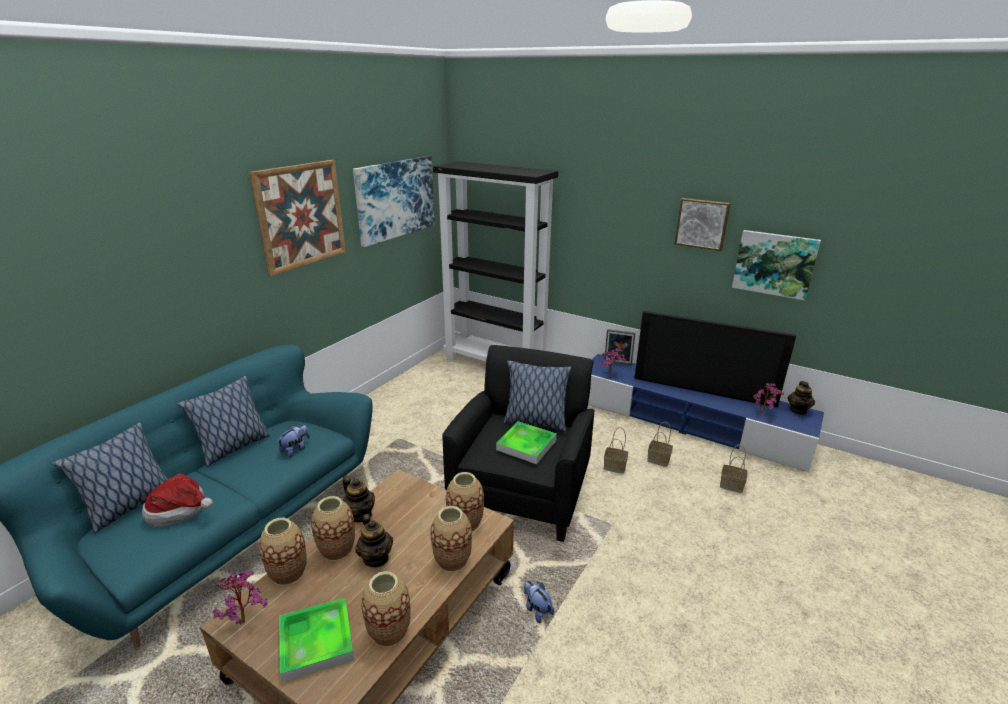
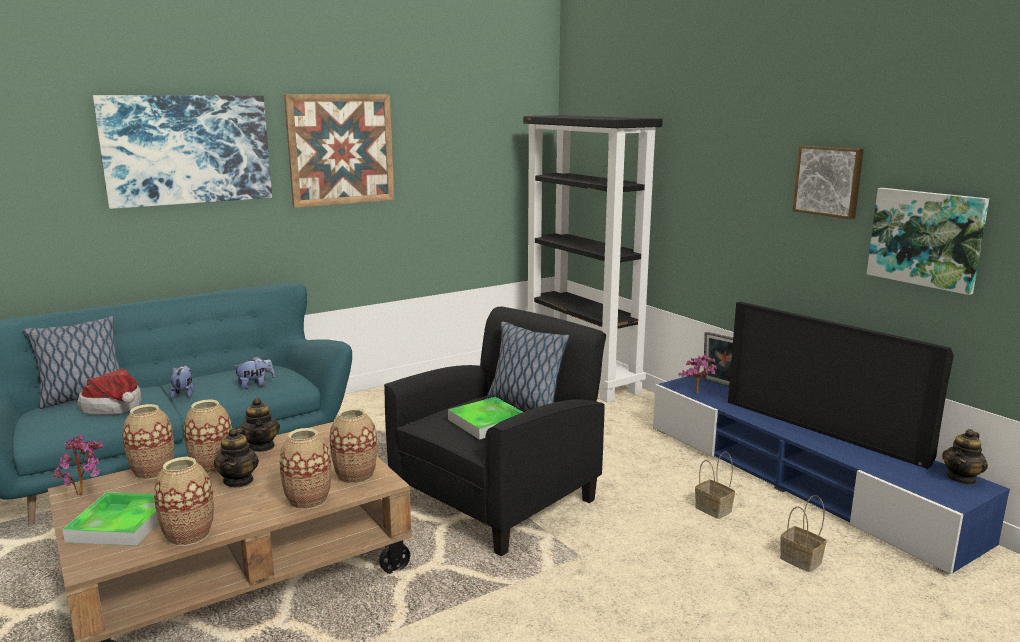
camera: 25 degrees right, 10 degrees down
(233, 448) = (205, 375): pillow -> none
(395, 199) = (472, 151): picture -> picture (187, 149)
(537, 610) = (408, 608): plush toy -> plush toy (184, 394)
(615, 466) = (643, 503): basket -> none
(763, 413) = (894, 470): potted plant -> none

